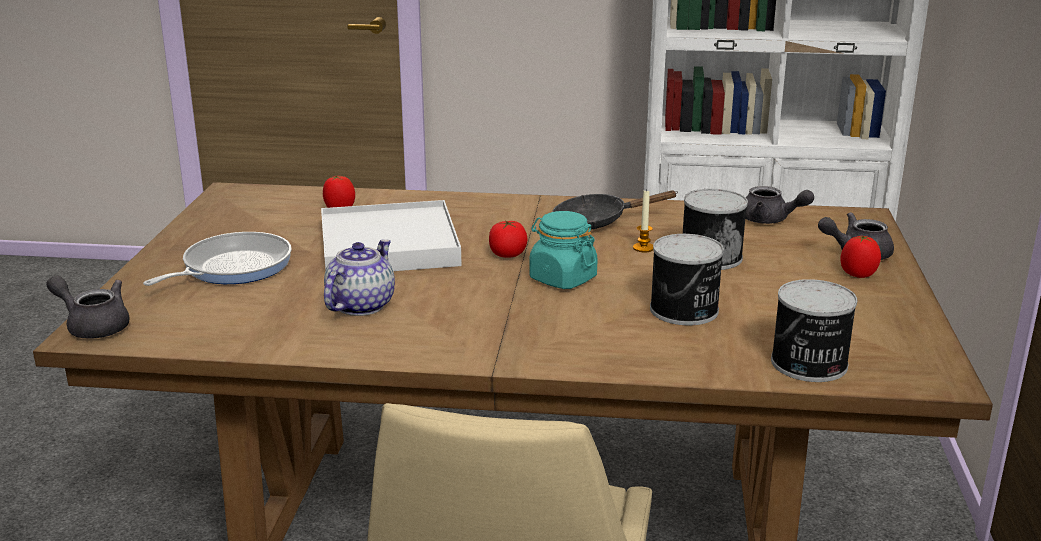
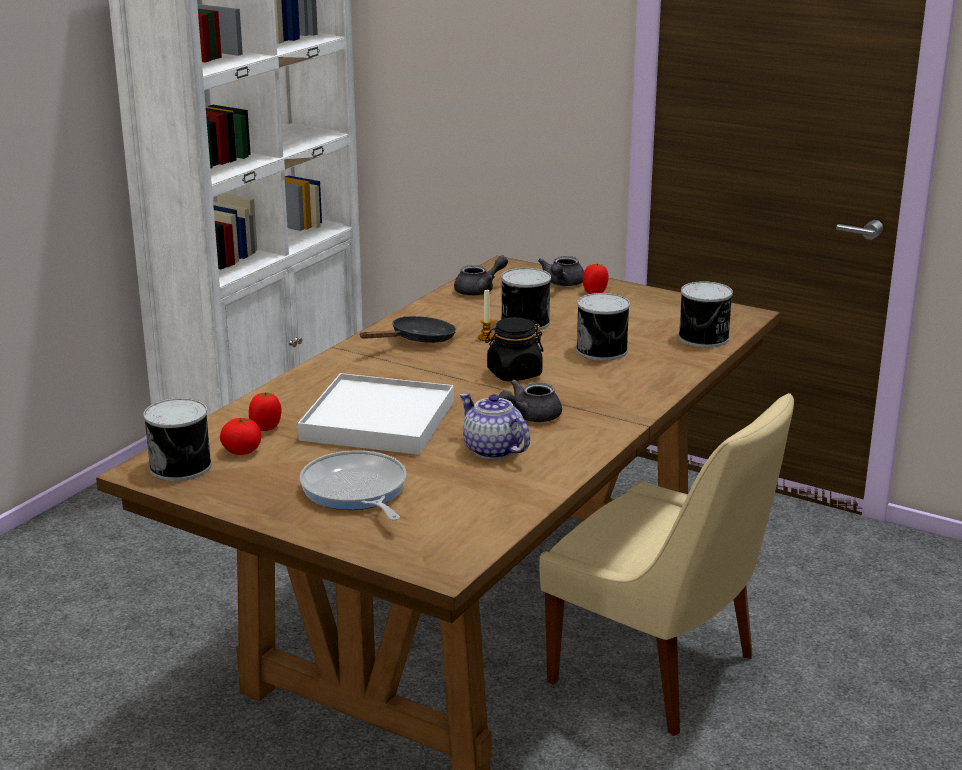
camera: 65 degrees left, 0 degrees up
(93, 326) = (427, 565): grey teapot -> grey teapot (530, 416)
(246, 201) = (182, 466): none -> can
(507, 254) = (448, 382): tomato -> tomato (242, 451)
(562, 278) = (514, 374): turquoise jar -> black jar
(597, 222) = (418, 340): black frying pan -> black frying pan turned 150 degrees counterclockwise

